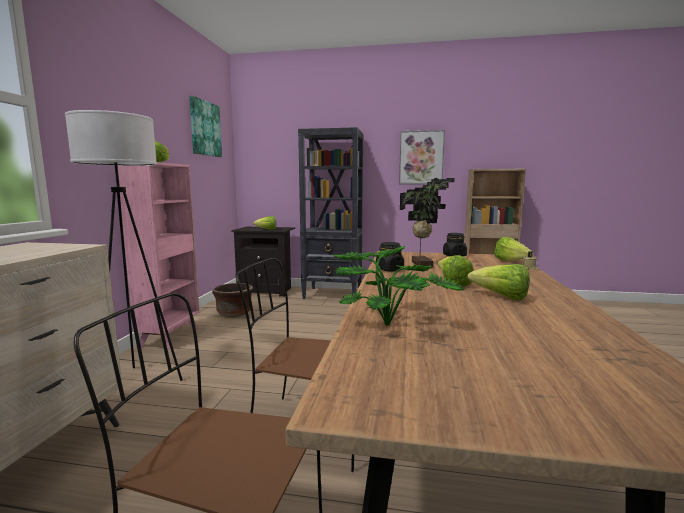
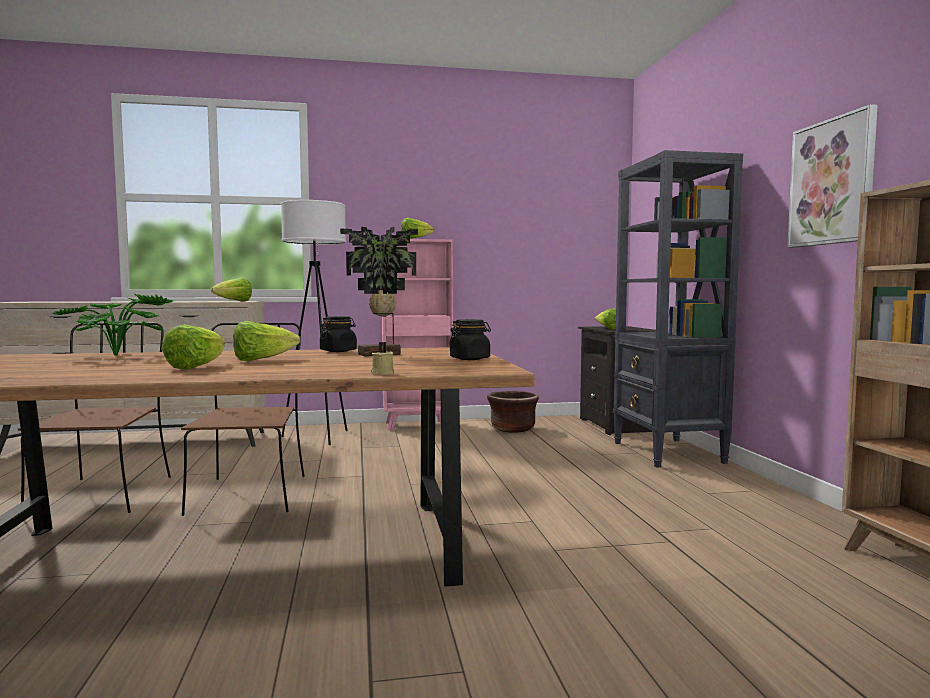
camera: 70 degrees right, 5 degrees down
(204, 128) = (550, 192): picture -> none
(511, 262) = (443, 370): lettuce -> lettuce (234, 301)

